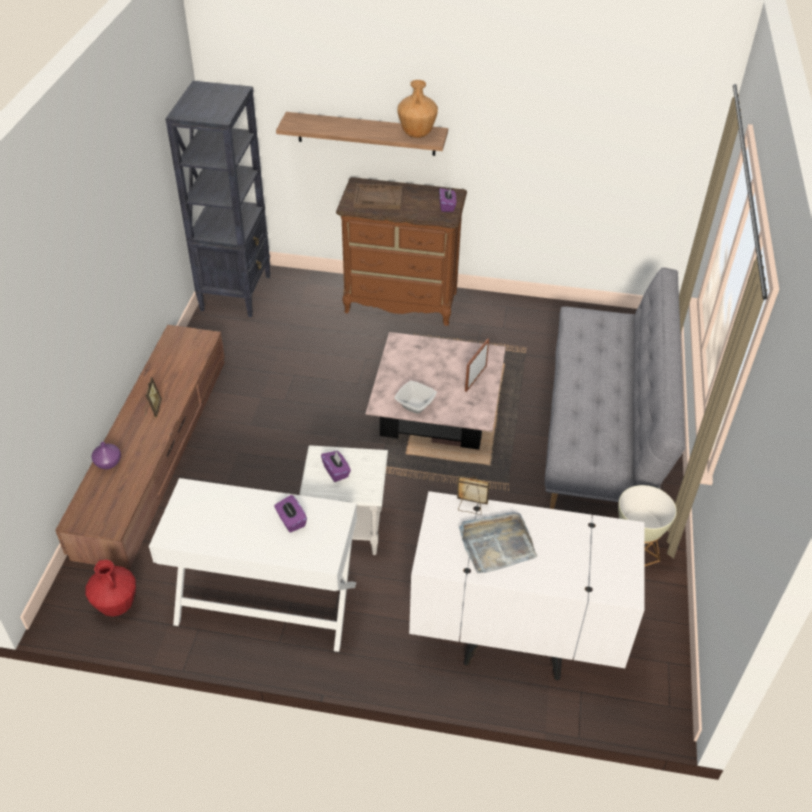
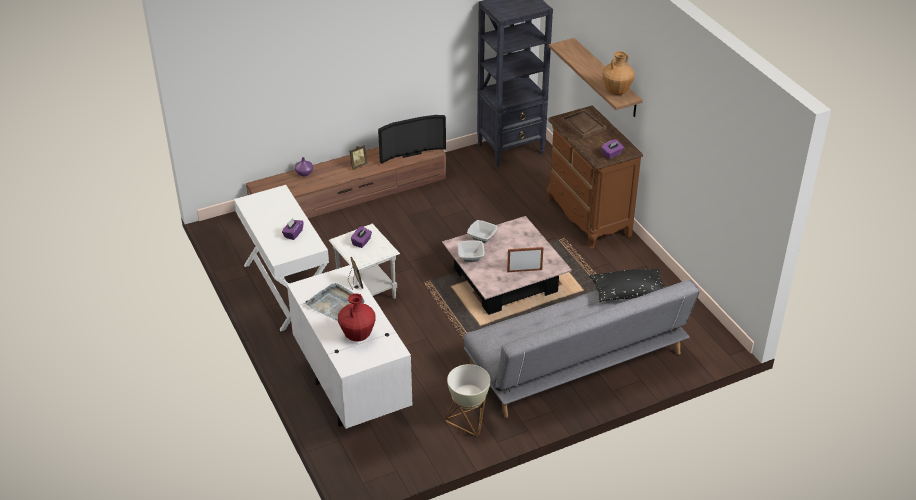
camera: 55 degrees right, 5 degrees down
(117, 605) = (238, 240): red vase -> red vase (358, 335)
(183, 356) = (410, 152): none -> television
(392, 380) = (482, 238): none -> bowl
(586, 327) = (628, 293): none -> black pillow

